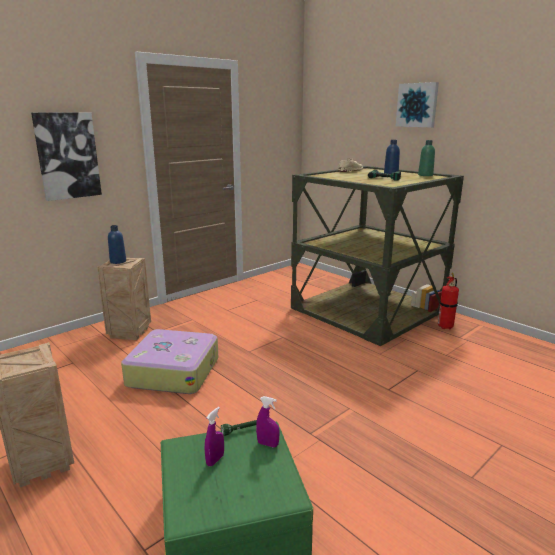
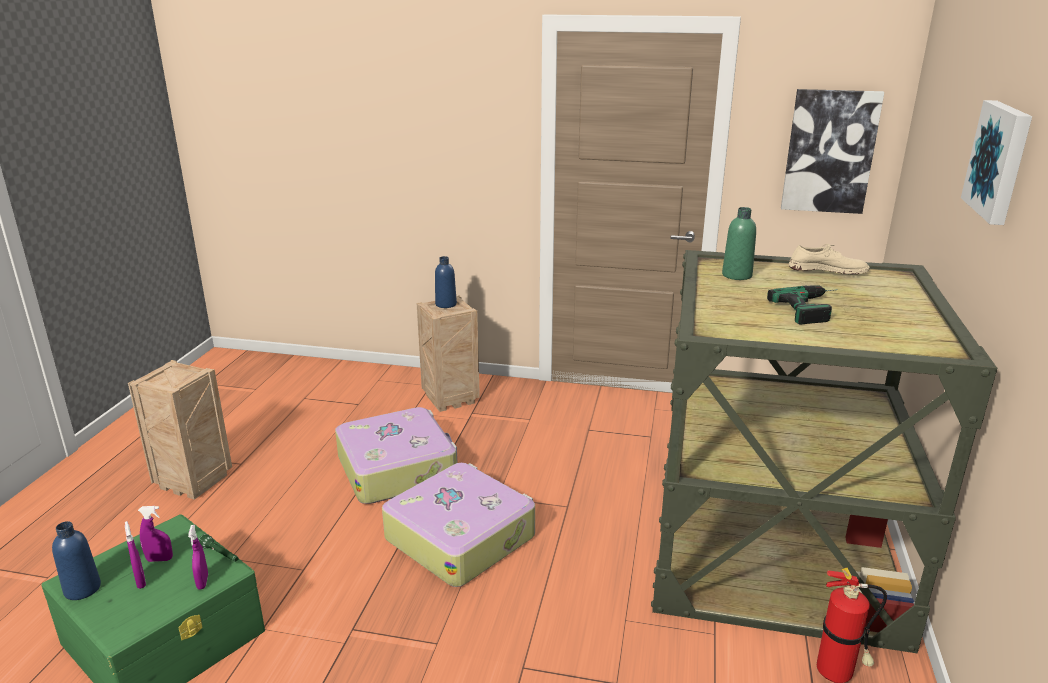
camera: 55 degrees right, 5 degrees up
(67, 156) = (433, 155): picture -> picture (829, 151)
(234, 475) = (140, 581): none -> purple spray bottle
(269, 373) = (460, 536): none -> suitcase
(391, 174) = (864, 305): blue bottle -> blue bottle (82, 589)
(425, 175) = (927, 333): green bottle -> green bottle (736, 275)

